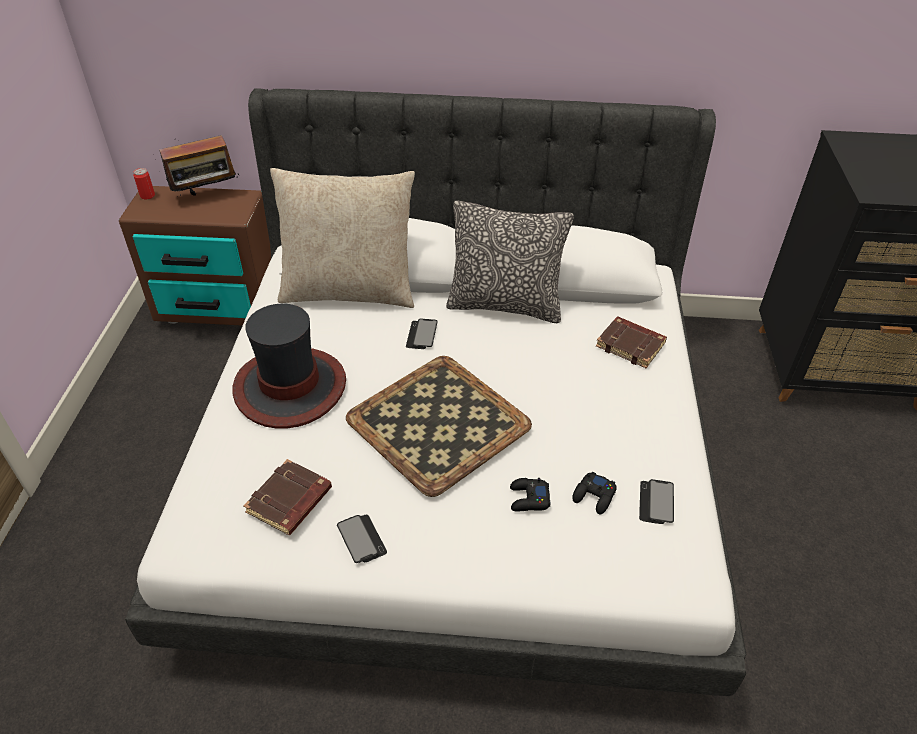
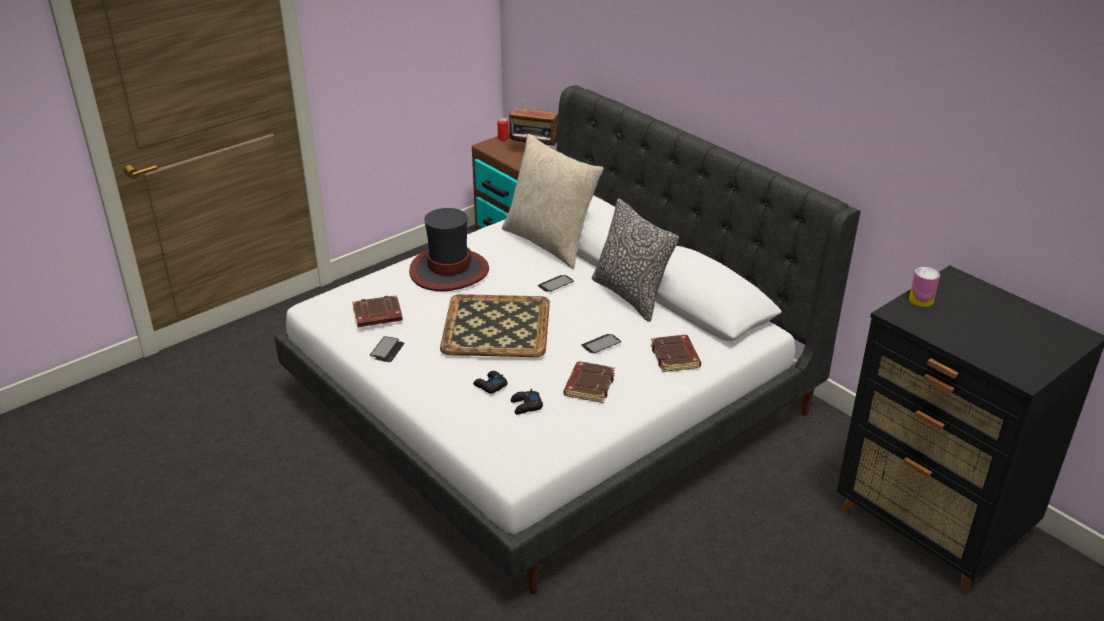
camera: 45 degrees right, 10 degrees down
(611, 428) = (588, 385): none -> brown book
(656, 502) = (555, 429): phone -> phone (601, 344)
(863, 171) = (921, 300): none -> can

